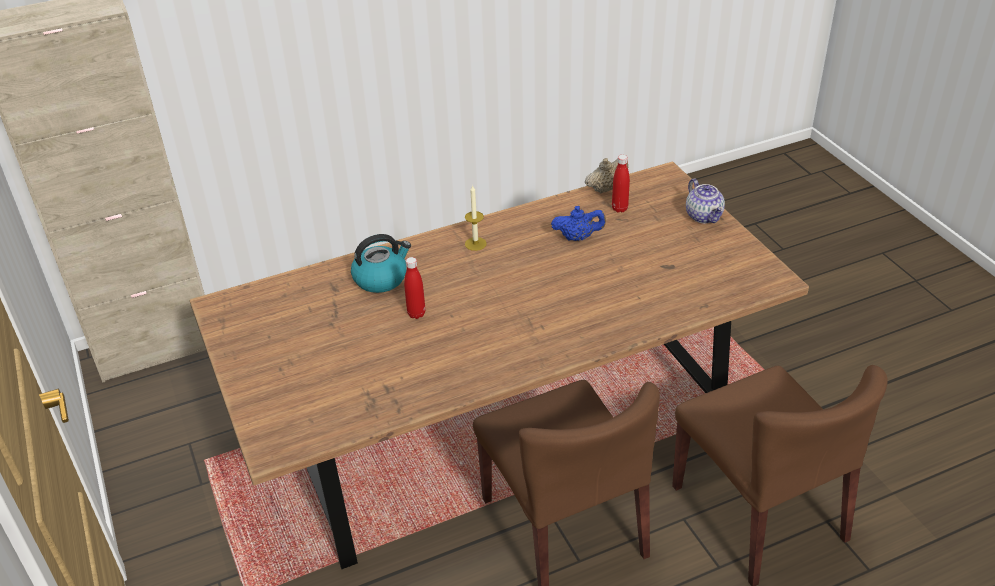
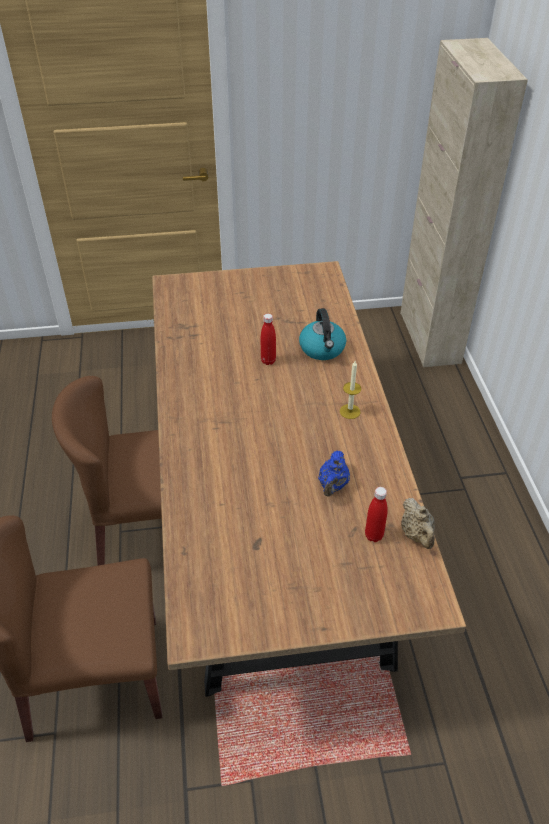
camera: 105 degrees right, 5 degrees up
(704, 216) = (333, 612): teapot -> none

